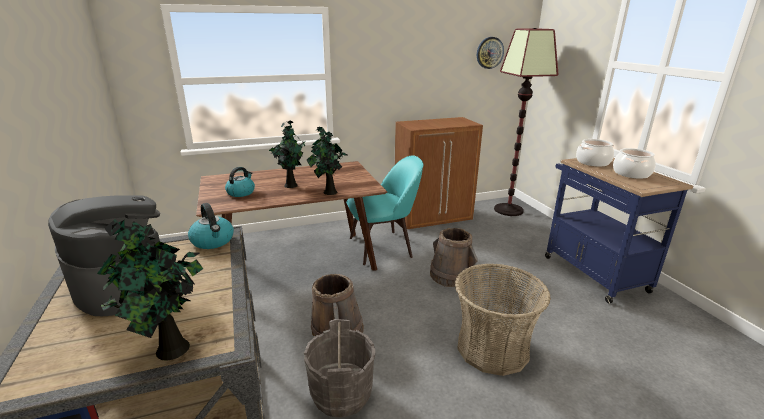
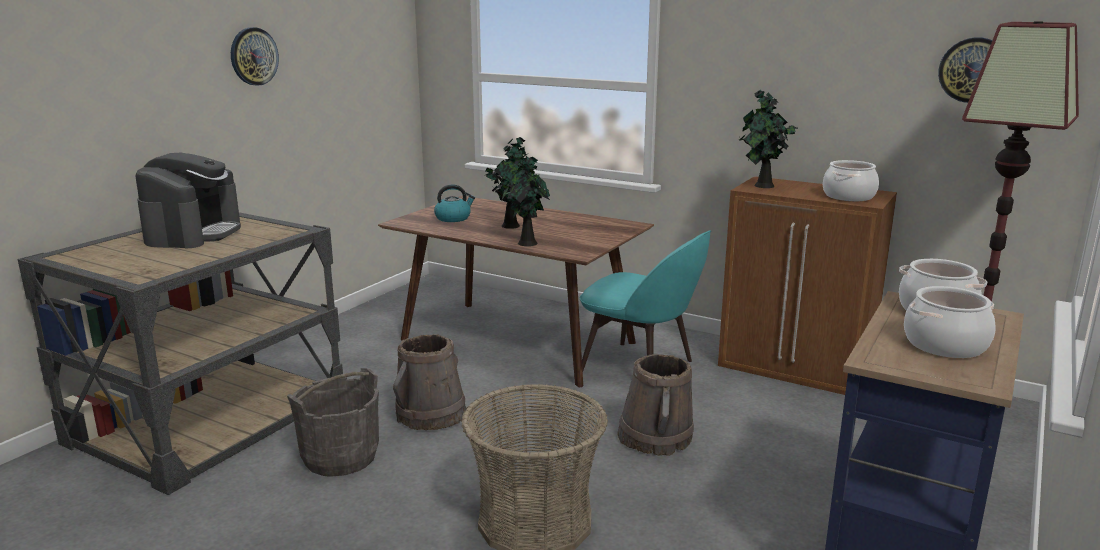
camera: 50 degrees right, 5 degrees down
(35, 78) = (253, 56): none -> wall clock
(170, 351) = (122, 271): potted plant -> potted plant (762, 186)
(213, 241) = (287, 230): kettle -> none
(457, 122) = (849, 196): none -> cooking pot

